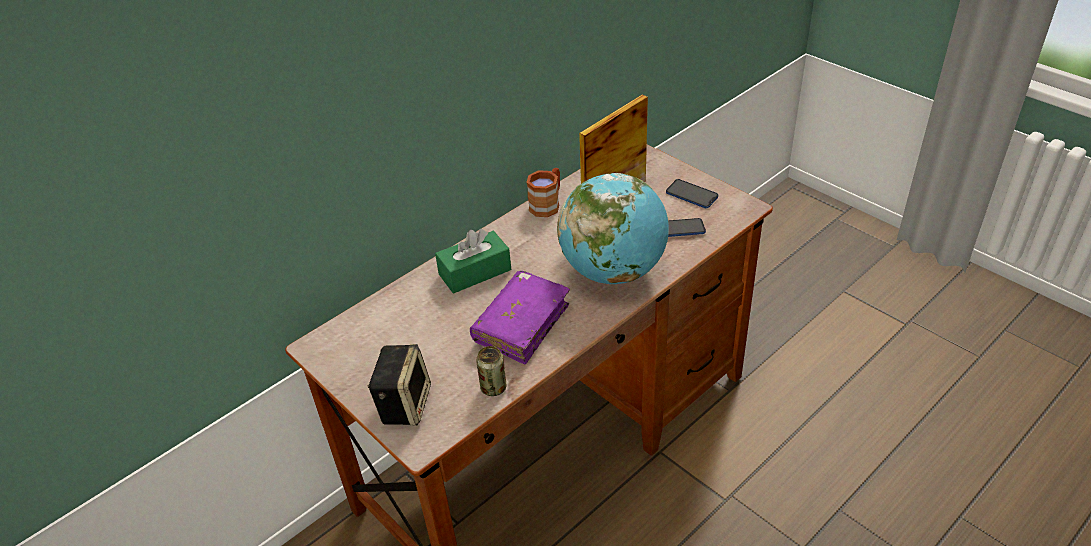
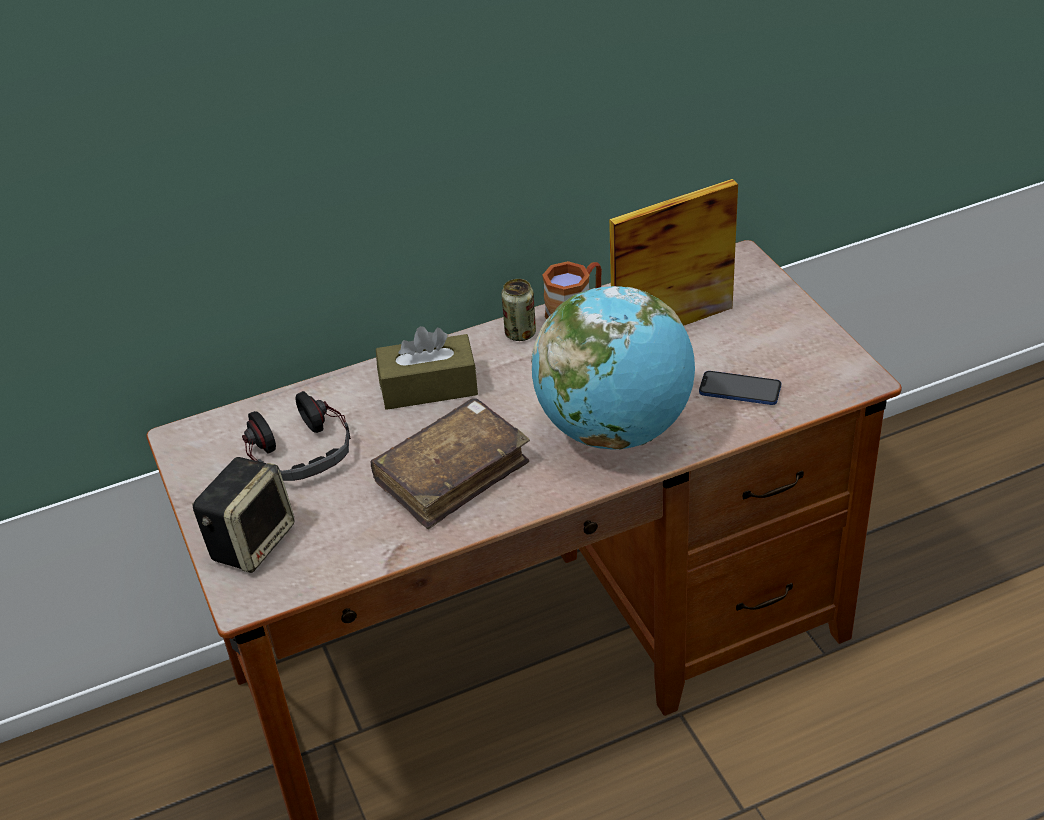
camera: 20 degrees right, 0 degrees up
(407, 334) = (301, 450): none -> headphones
(475, 272) = (428, 387): green tissue box -> brown tissue box
(493, 388) = (372, 550): can -> can (520, 333)
(522, 325) = (452, 474): purple book -> brown book
(691, 195) = (788, 343): phone -> none

